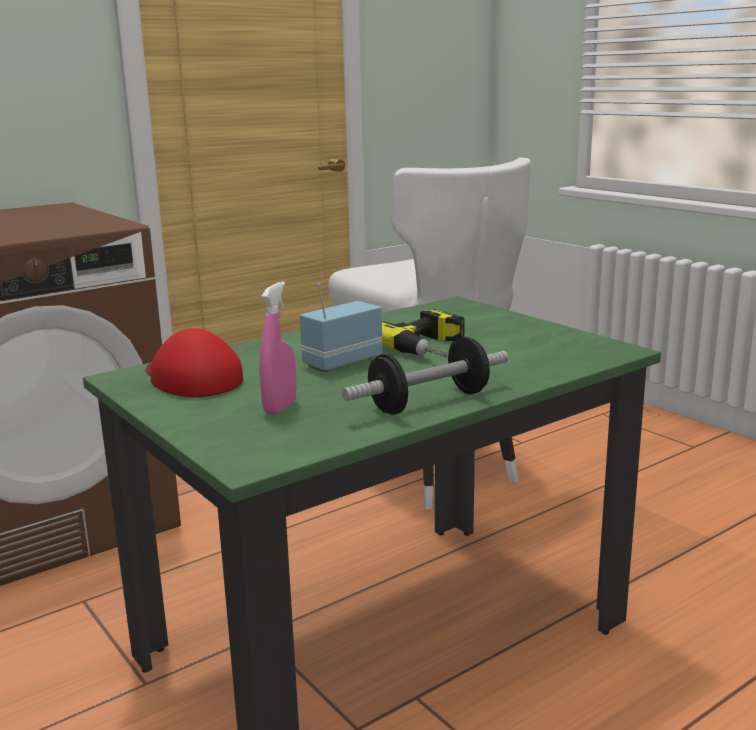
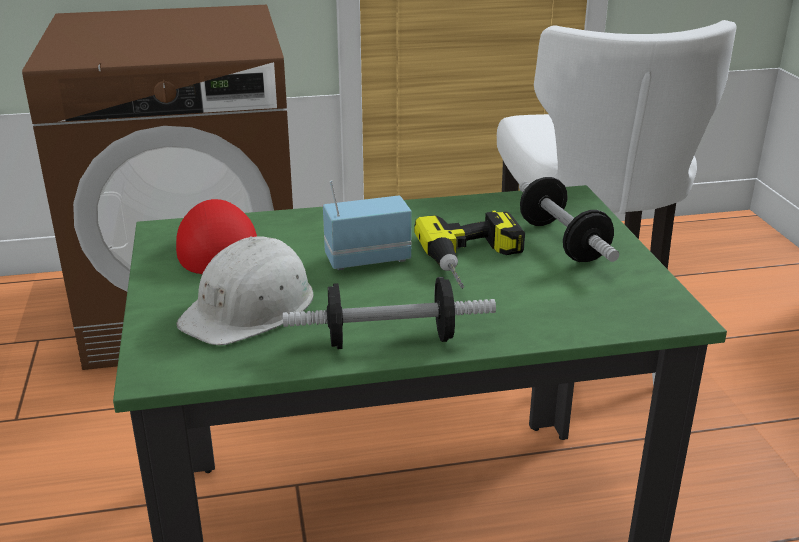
camera: 25 degrees right, 10 degrees up
(280, 407) = (251, 307): pink spray bottle -> white hard hat
(485, 327) = (562, 242): none -> dumbbell

